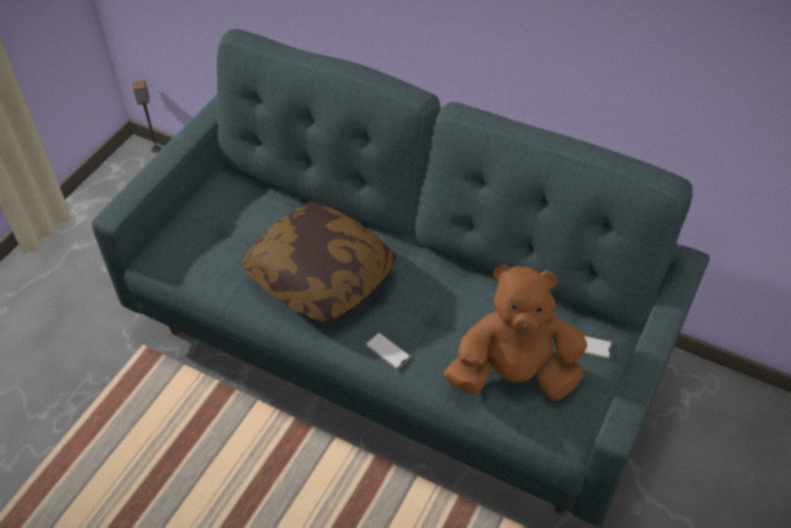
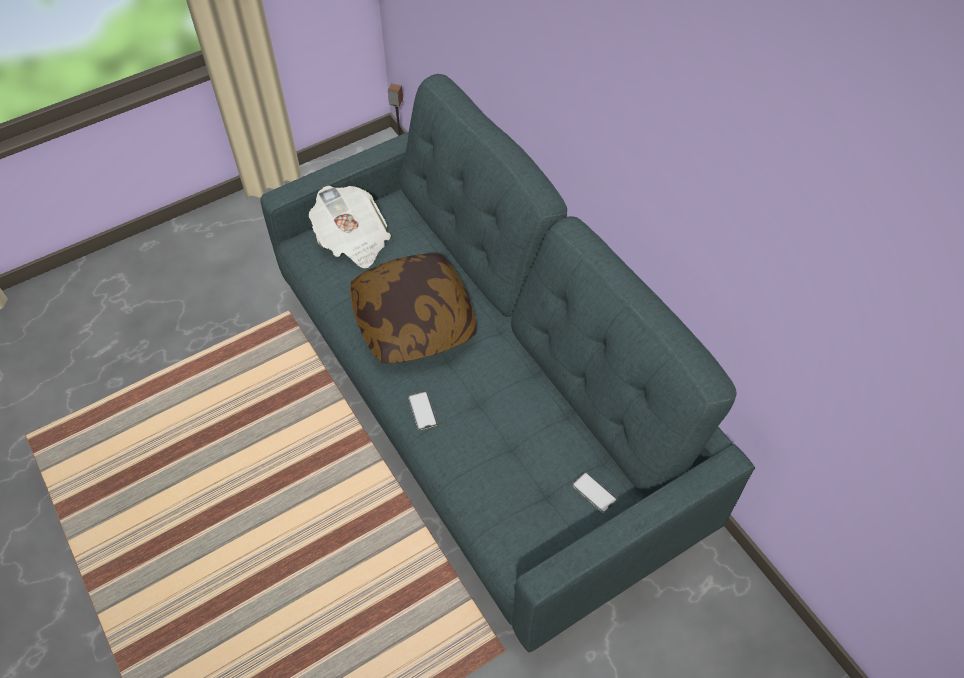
camera: 30 degrees right, 5 degrees up
(206, 230) = (353, 240): none -> newspaper
(513, 375) = (511, 484): brown plush toy -> none

